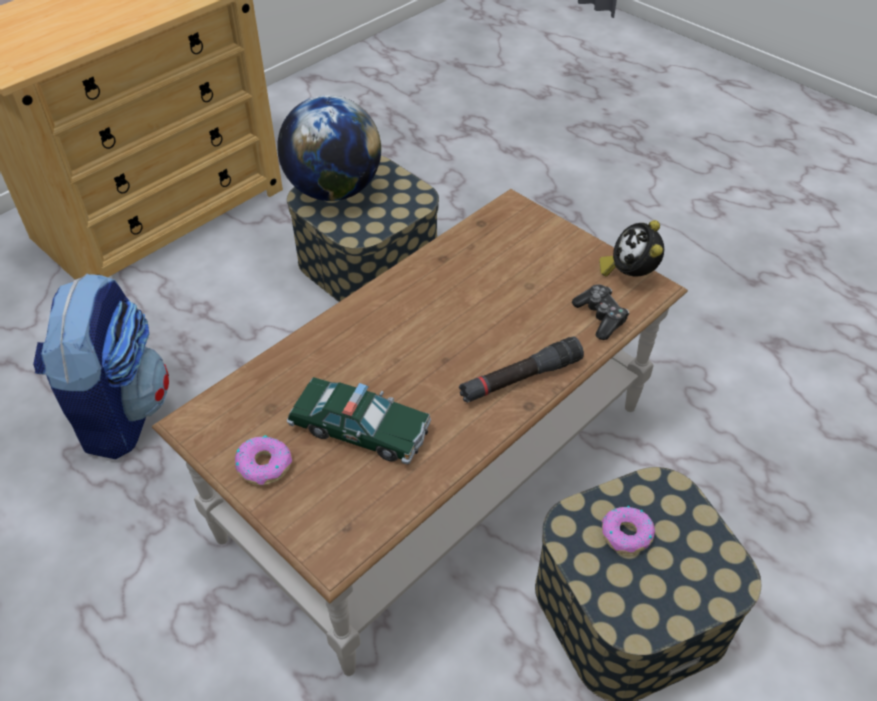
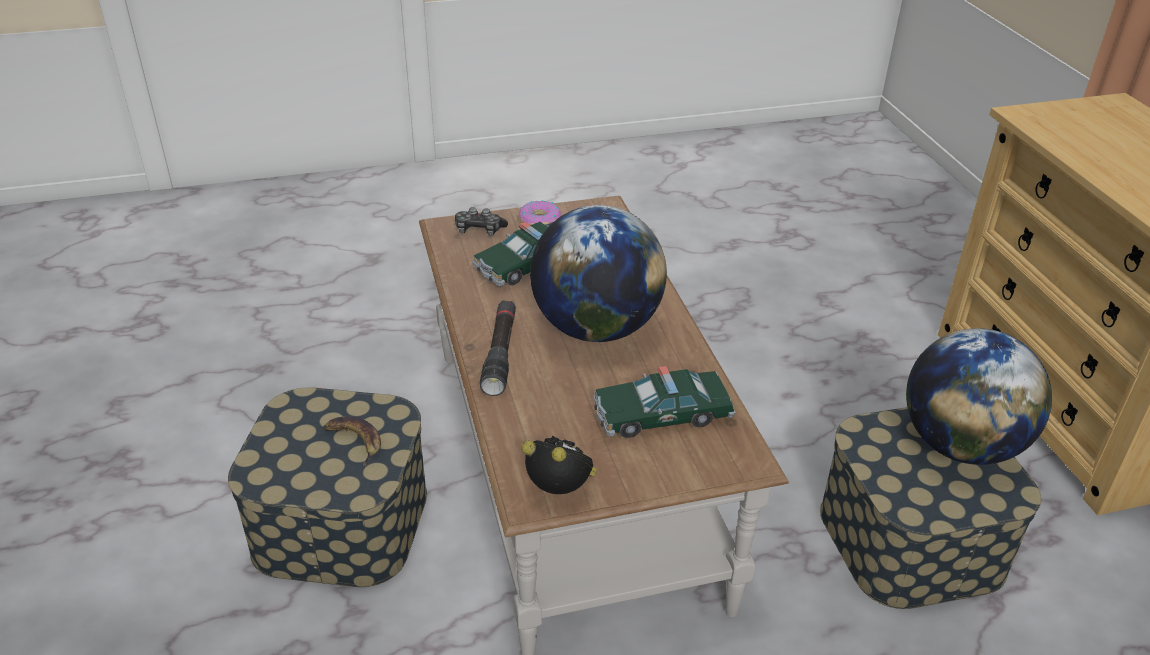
camera: 120 degrees right, 10 degrees down
(120, 412) = (771, 319): backpack -> none
(430, 334) = (596, 328): none -> globe
(506, 256) = (662, 415): none -> toy car
(600, 317) = (522, 437): game controller -> game controller (479, 230)
(626, 534) = (354, 441): donut -> banana

